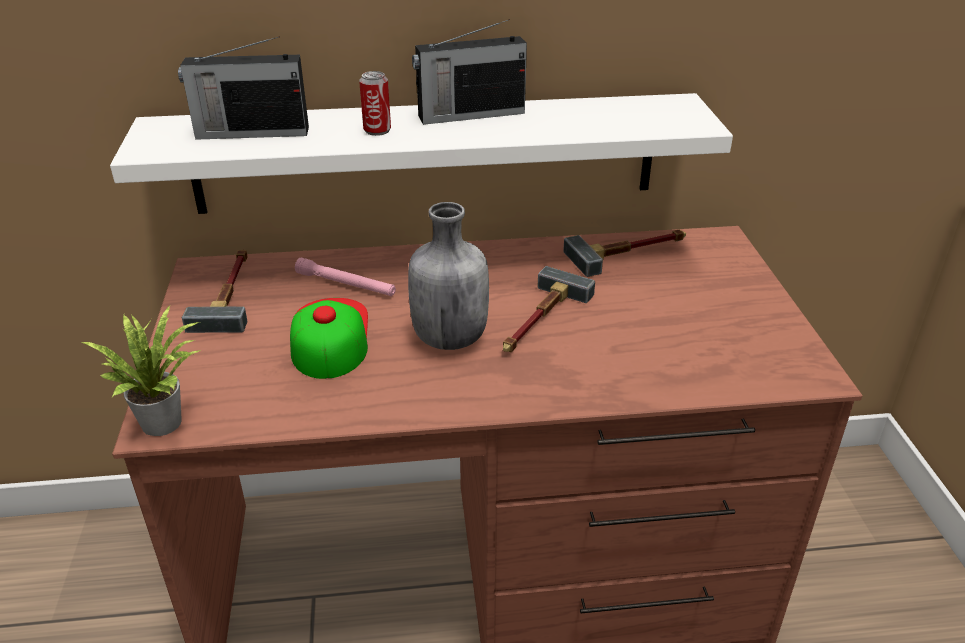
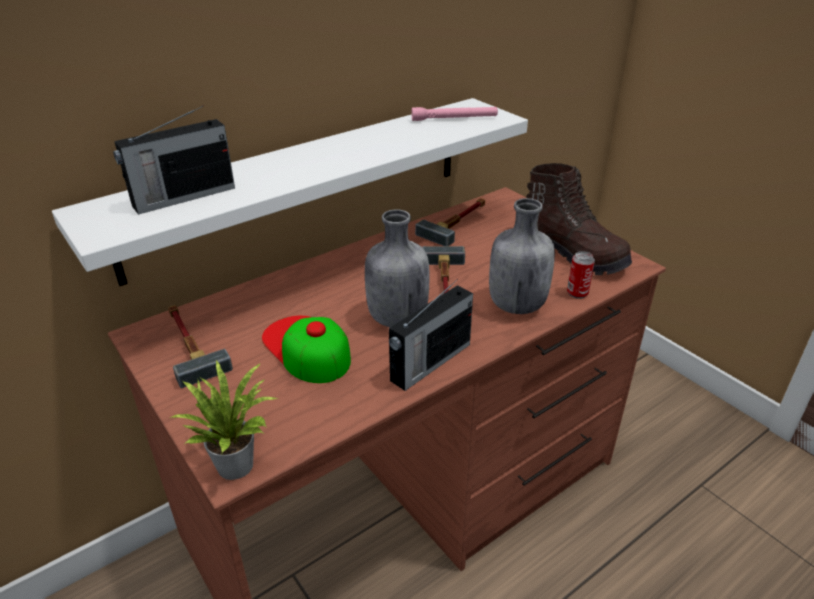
camera: 30 degrees left, 0 degrees up
(346, 284) = (280, 306): pink flashlight -> pink flashlight (454, 119)
(377, 130) = (287, 171): can -> can (577, 293)
(469, 115) = (342, 144): radio -> radio (429, 363)
(601, 371) = (516, 305): none -> grey bottle
(744, 333) = (573, 252): none -> brown boot

